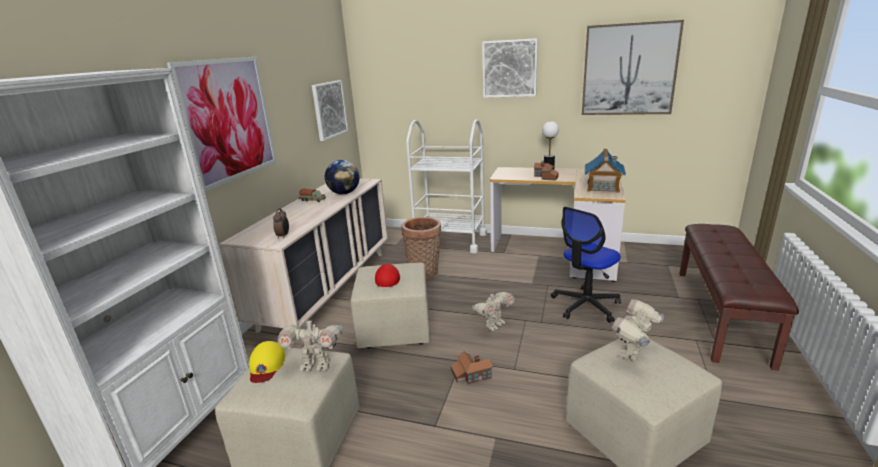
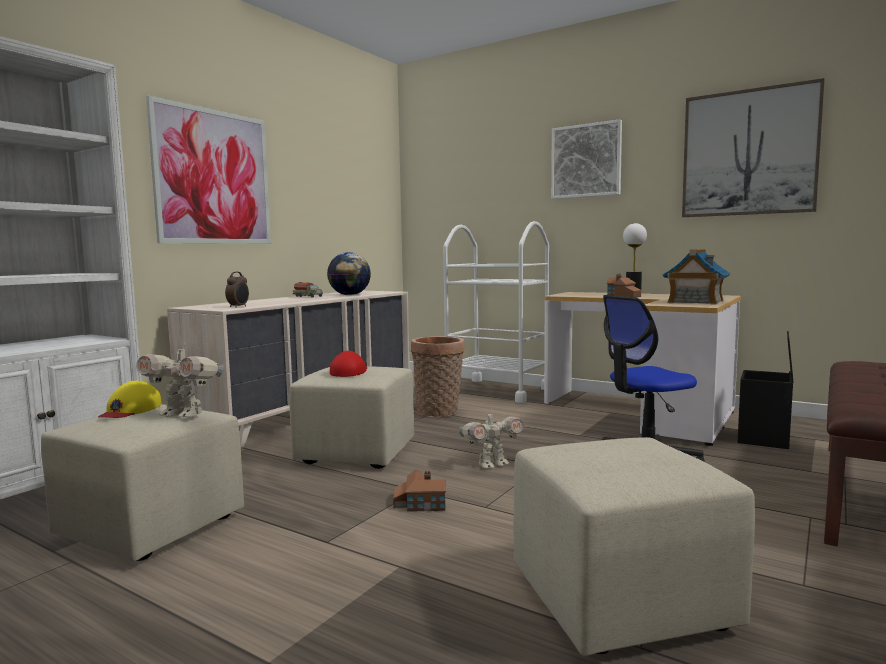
camera: 15 degrees right, 15 degrees down
(329, 109) = (361, 209): picture -> none
(633, 353) = (618, 447): toy robot -> none
(641, 270) = (764, 439): none -> black storage box

